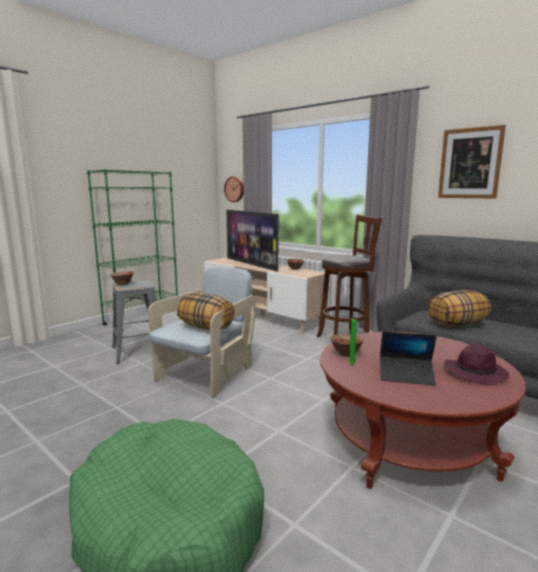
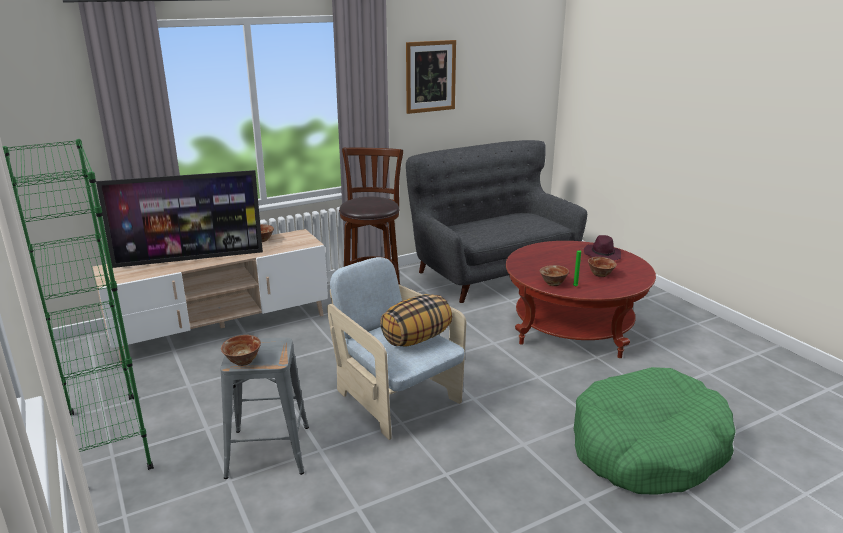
camera: 70 degrees left, 10 degrees up
(234, 189) = (58, 137): wall clock -> none
(406, 375) = (600, 275): laptop -> bowl
(457, 325) = (497, 232): pillow -> none

